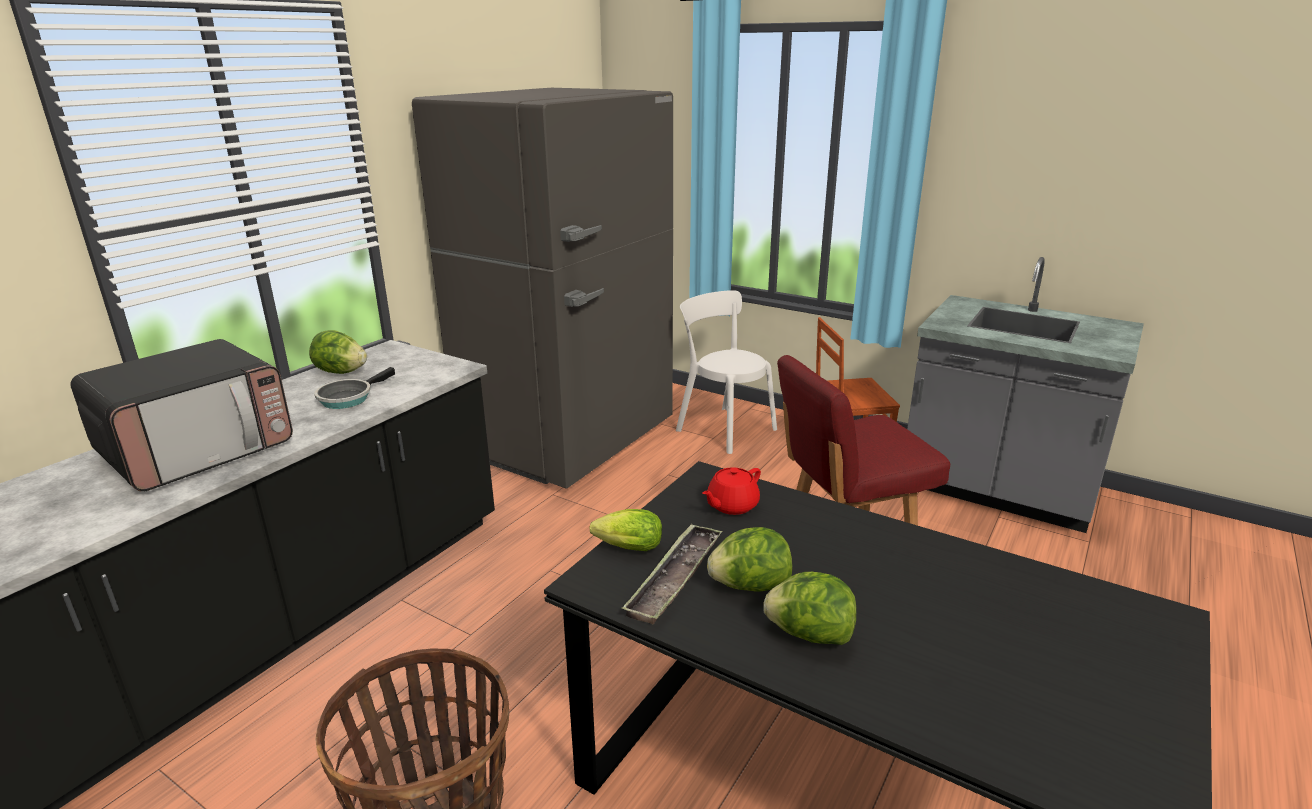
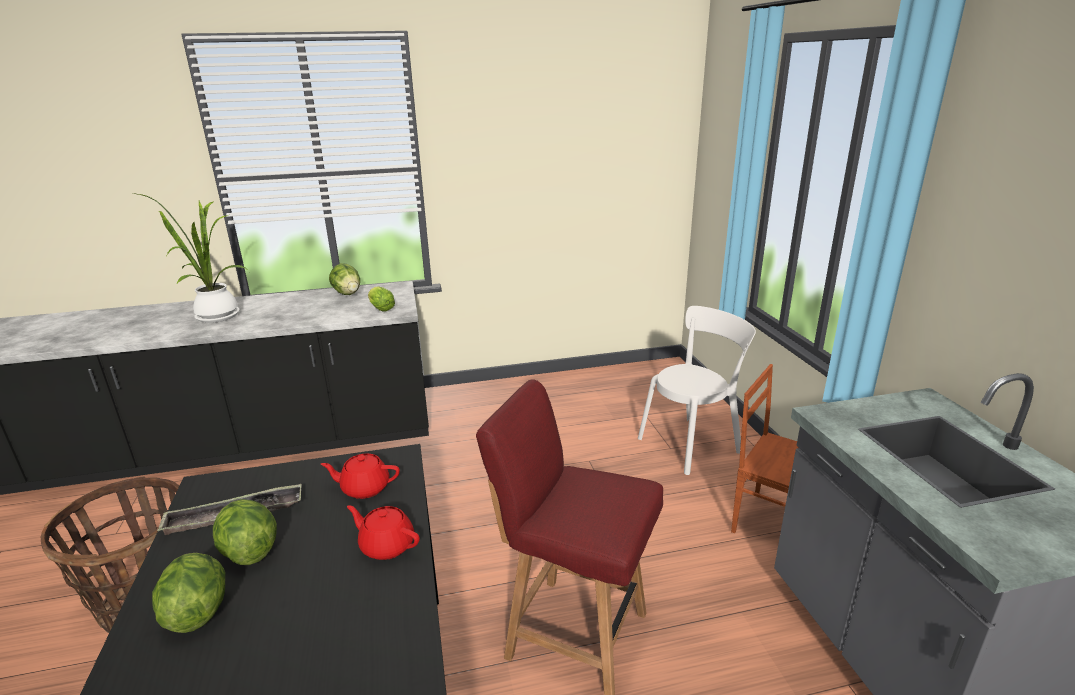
camera: 45 degrees right, 0 degrees up
(199, 450) = (214, 316): microwave -> potted plant
(348, 398) = (317, 311): frying pan -> none
(570, 440) = (564, 402): grey fridge -> none
(625, 548) = (259, 478): lettuce -> lettuce (380, 308)
(723, 428) = (692, 443): white chair -> white chair turned 60 degrees clockwise
(832, 523) = (386, 545): none -> red teapot

